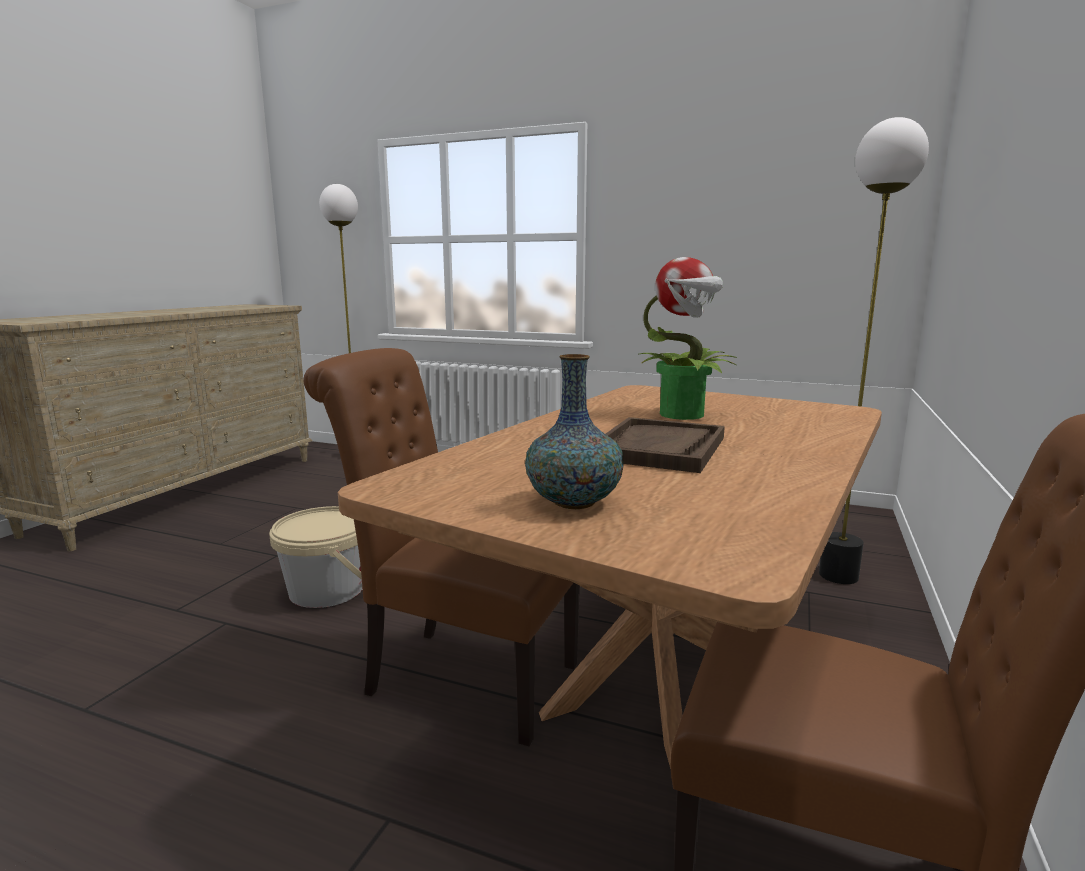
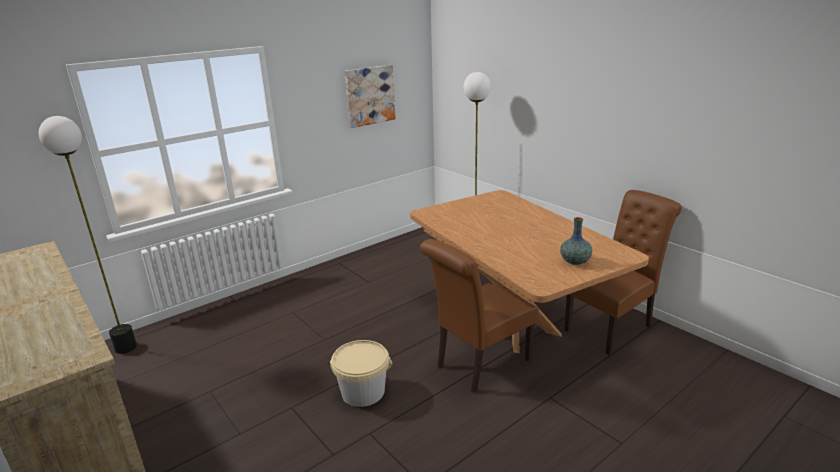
camera: 60 degrees left, 10 degrees up
(660, 448) = (526, 236): brown tray -> none
(683, 414) = (481, 219): potted plant -> none
(766, 216) = (370, 95): none -> picture

